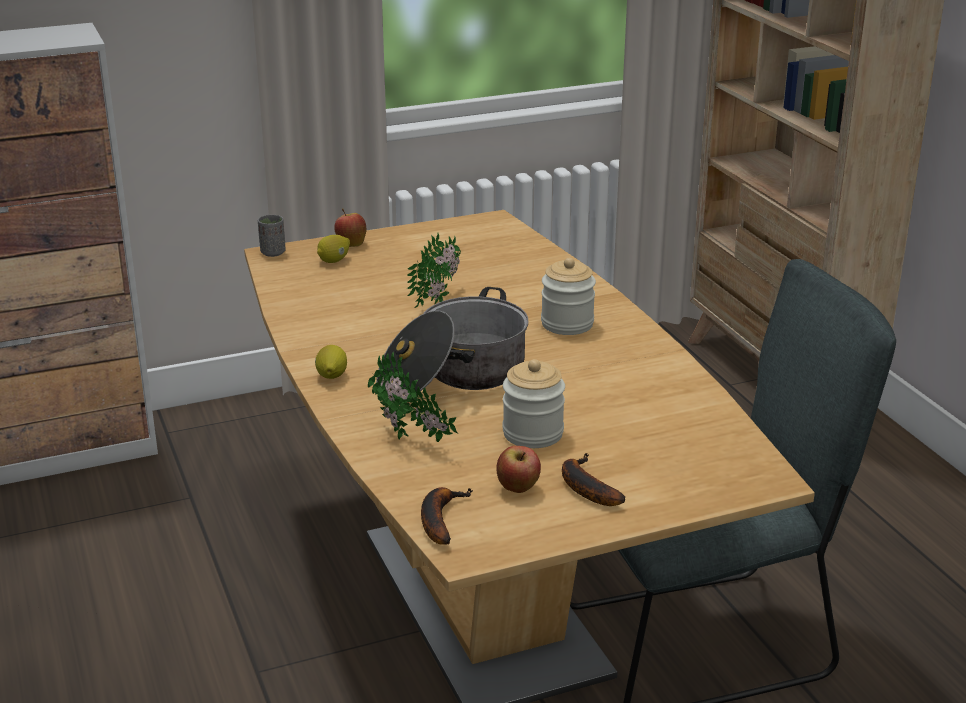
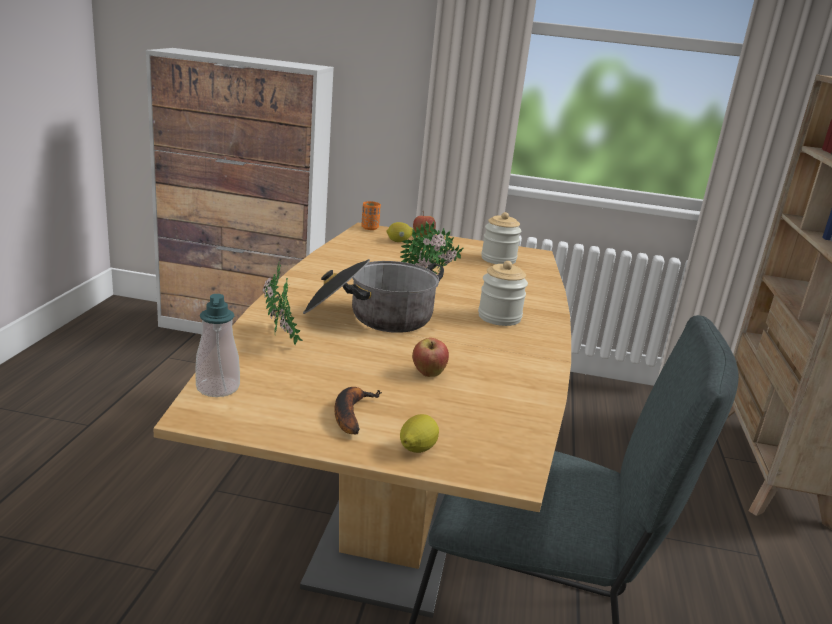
camera: 30 degrees right, 5 degrees down
(273, 253) = (370, 228): grey cup -> orange cup
(331, 376) = (295, 290): lemon -> lemon (416, 449)
(439, 519) = (217, 388): banana -> soap dispenser
(518, 489) = (301, 393): apple -> apple (428, 374)
(533, 433) = (369, 366): jar -> jar (498, 259)

